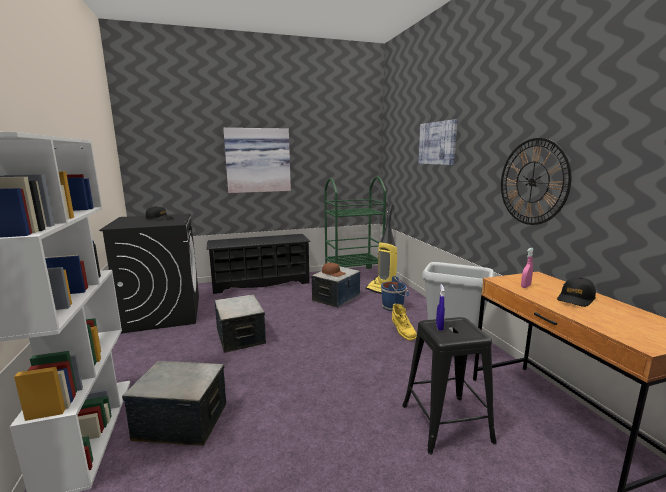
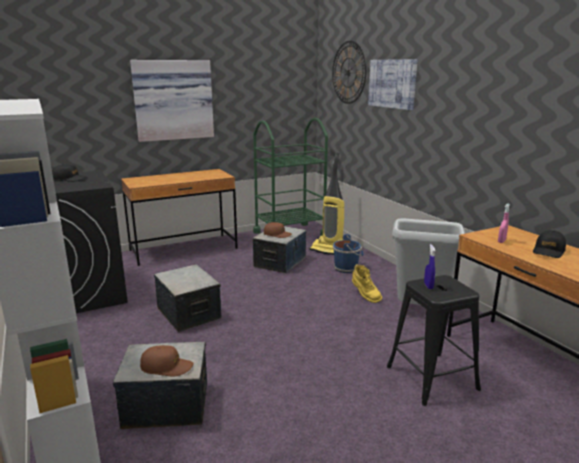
camera: 10 degrees left, 5 degrees up
(176, 385) = (166, 367): none -> brown cap
(261, 283) = (184, 249): black shoe rack -> brown desk
(532, 182) = (502, 134): wall clock -> wall clock (348, 72)

